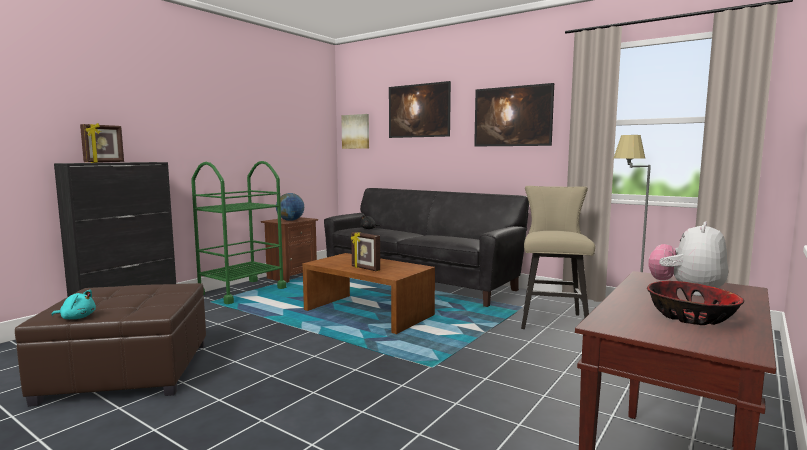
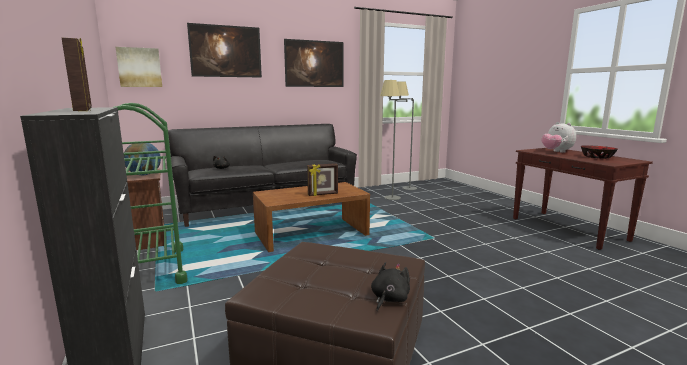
camera: 60 degrees left, 5 degrees up
(77, 318) = (389, 299): turquoise plush toy -> black plush toy
(552, 319) = (390, 199): beige stool -> grey floor lamp

